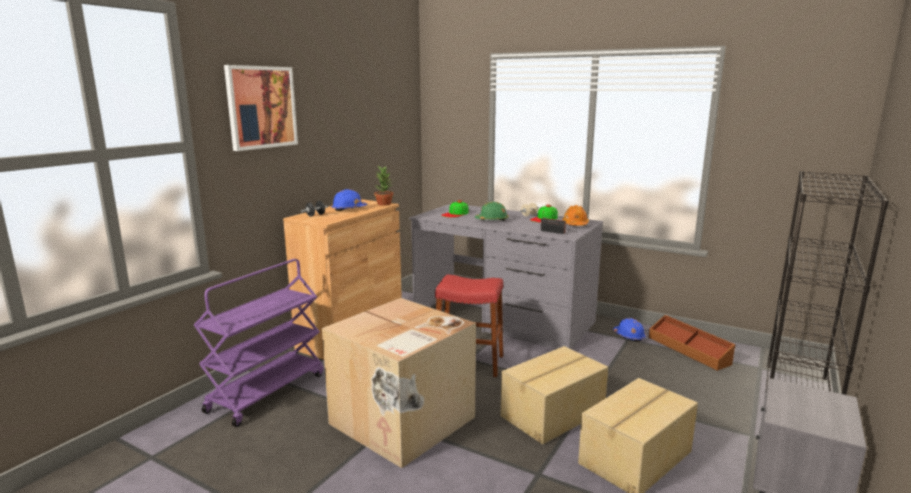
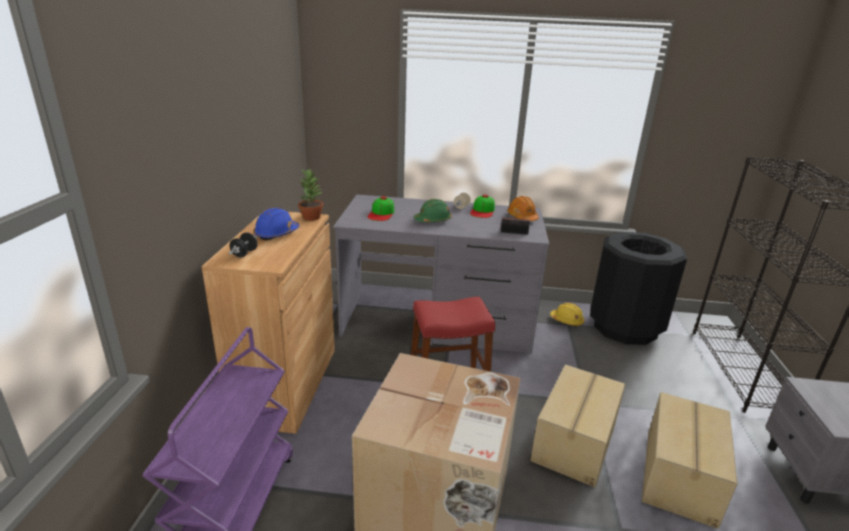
camera: 25 degrees left, 10 degrees up
(261, 107) = (157, 108): picture -> none
(629, 336) = (567, 320): blue hard hat -> yellow hard hat
(689, 350) = (625, 327): brown storage box -> black trash can

